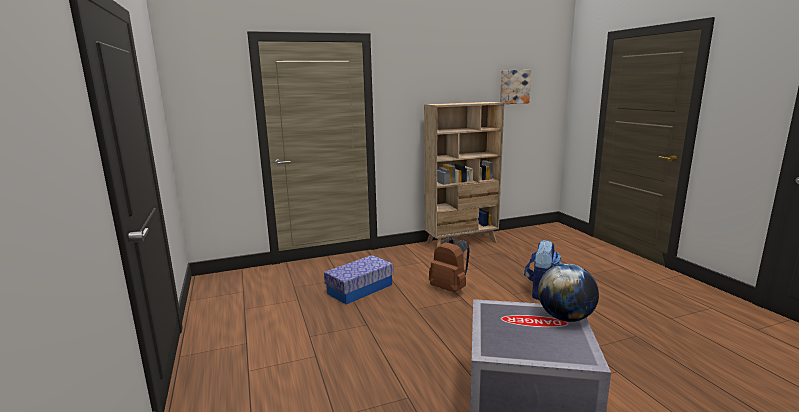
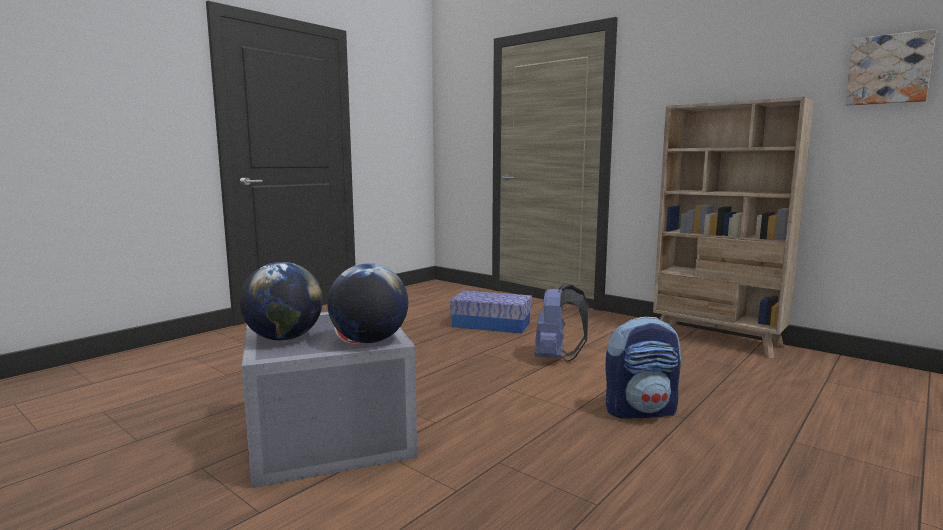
camera: 60 degrees right, 5 degrees down
(450, 288) = (556, 358): brown backpack -> blue backpack
(546, 348) = (284, 338): none -> globe

